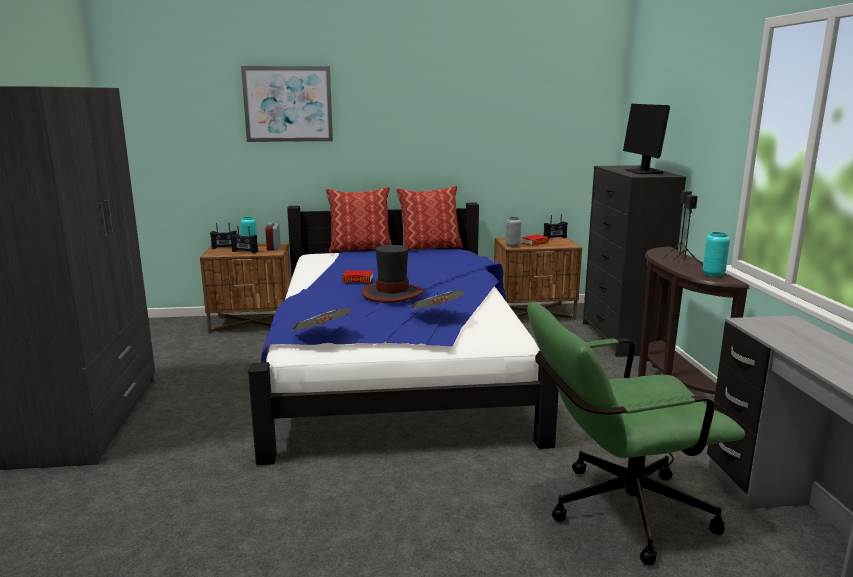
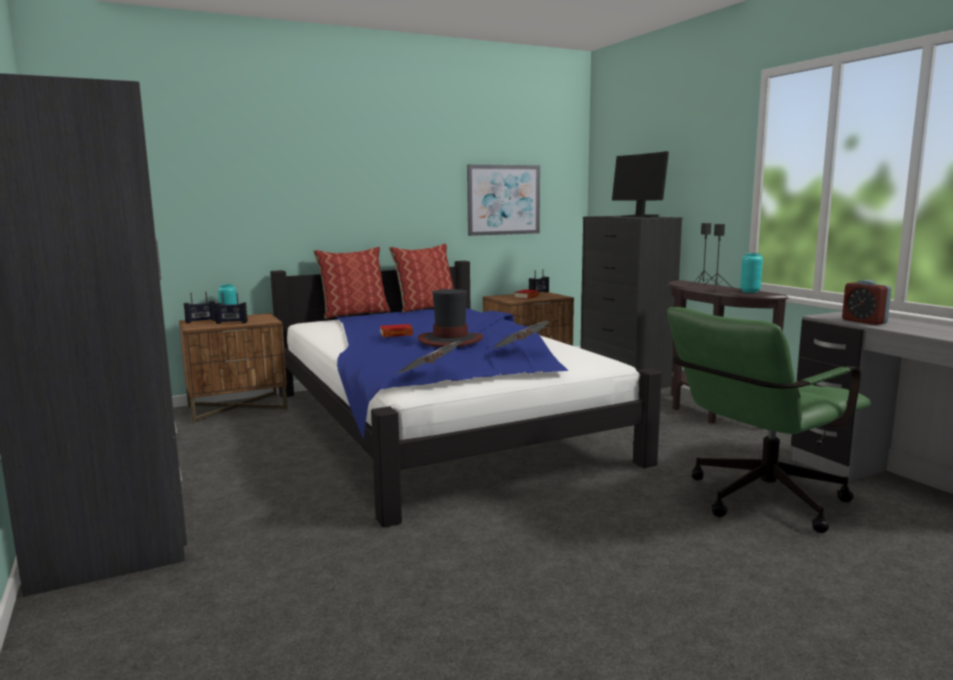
camera: 20 degrees left, 5 degrees down
(273, 248) = (261, 318): alarm clock -> alarm clock (864, 321)
(288, 104) = (268, 157): picture -> picture (503, 200)
(513, 246) = (510, 300): grey vase -> none

